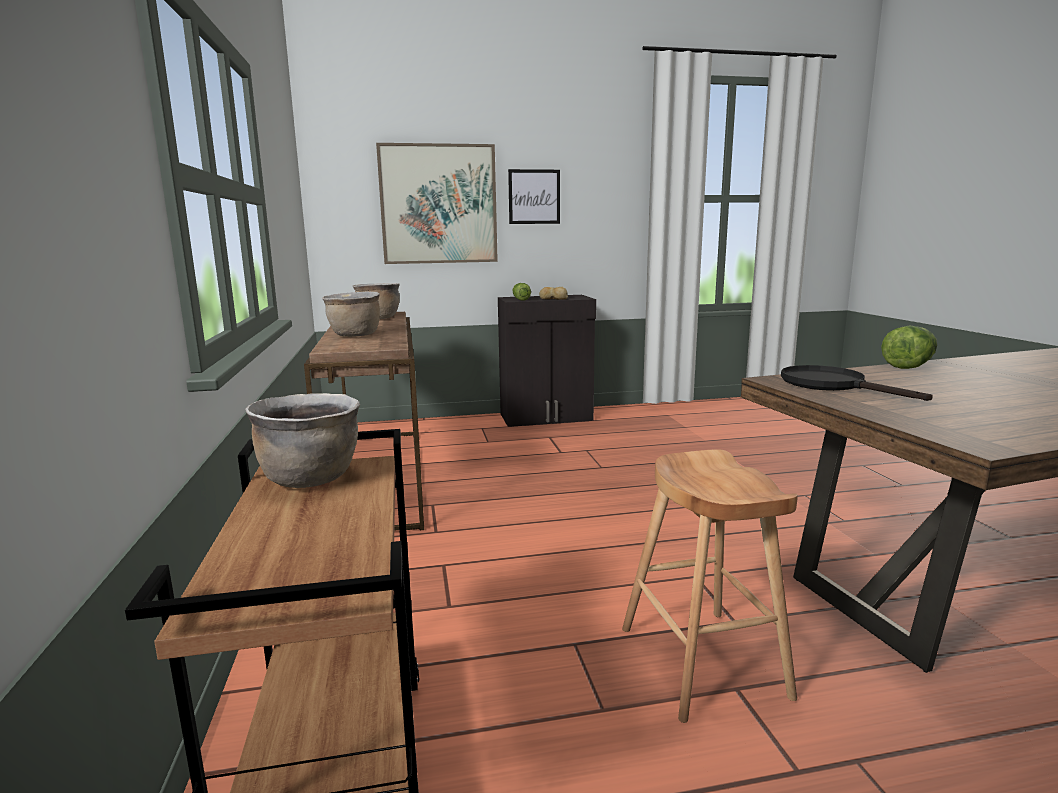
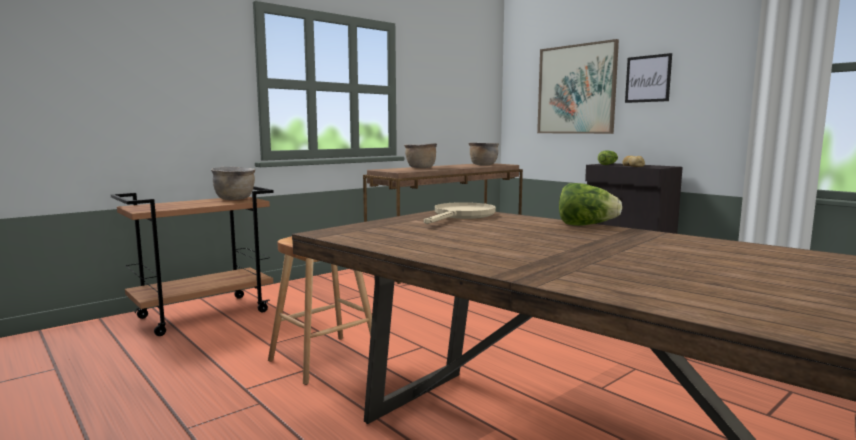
camera: 60 degrees right, 5 degrees down
(833, 385) = (461, 216): black frying pan -> beige frying pan

